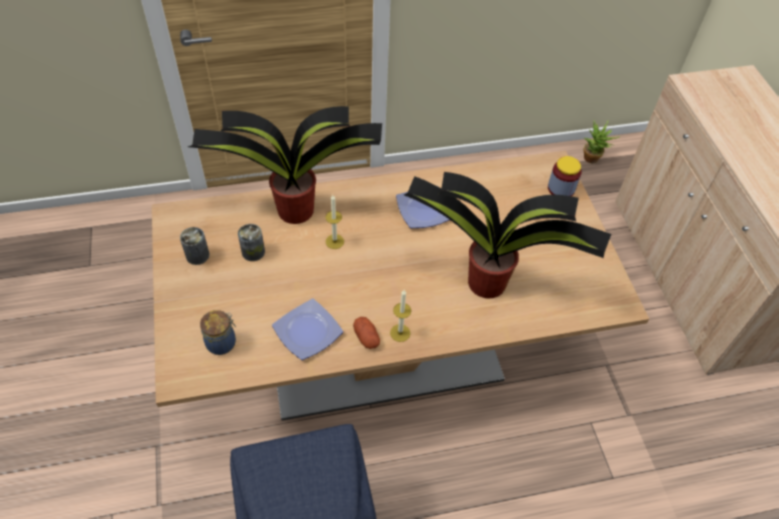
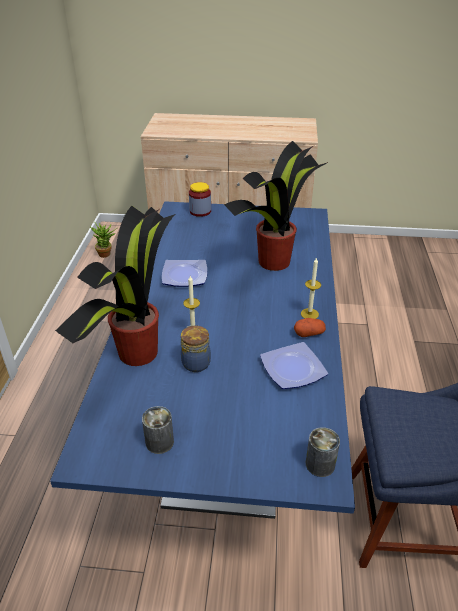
camera: 70 degrees left, 15 degrees down
(222, 342) = (288, 435): jar -> jar (195, 362)
(253, 252) = (177, 393): can -> can (320, 464)
(384, 354) = (229, 421): beige dining table -> blue dining table

